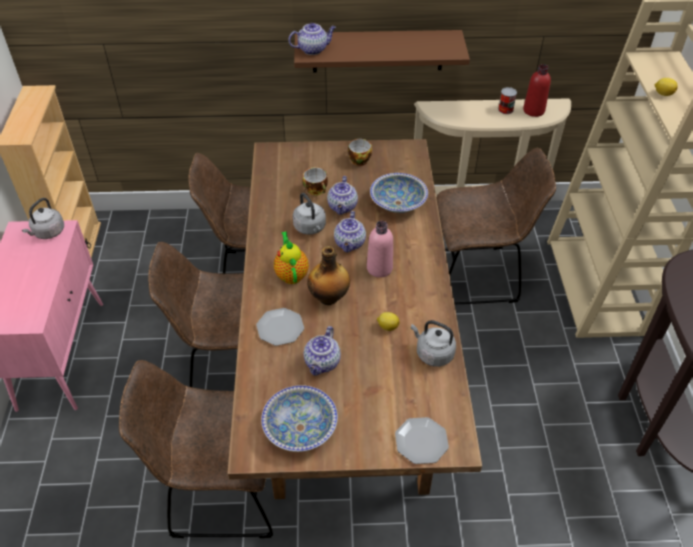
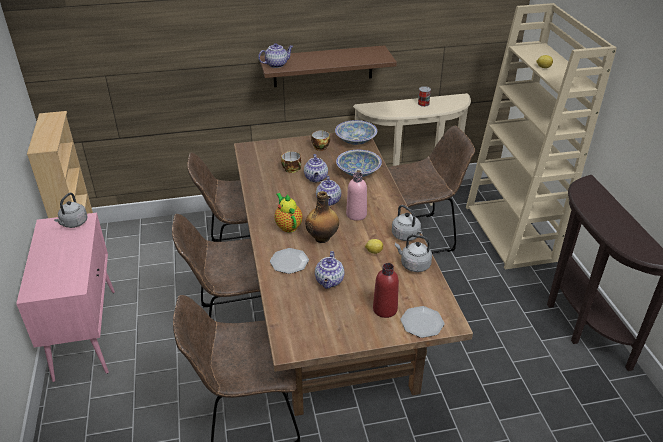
camera: 10 degrees left, 10 degrees down
(300, 428) = (324, 326): bowl -> bowl (355, 140)
(310, 228) = (294, 194): grey kettle -> grey kettle (406, 236)
(533, 110) = (444, 102): red bottle -> red bottle (385, 309)

